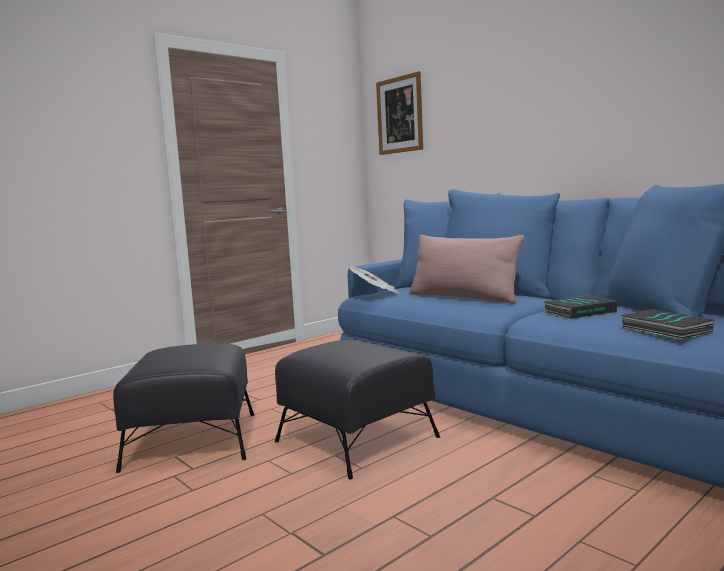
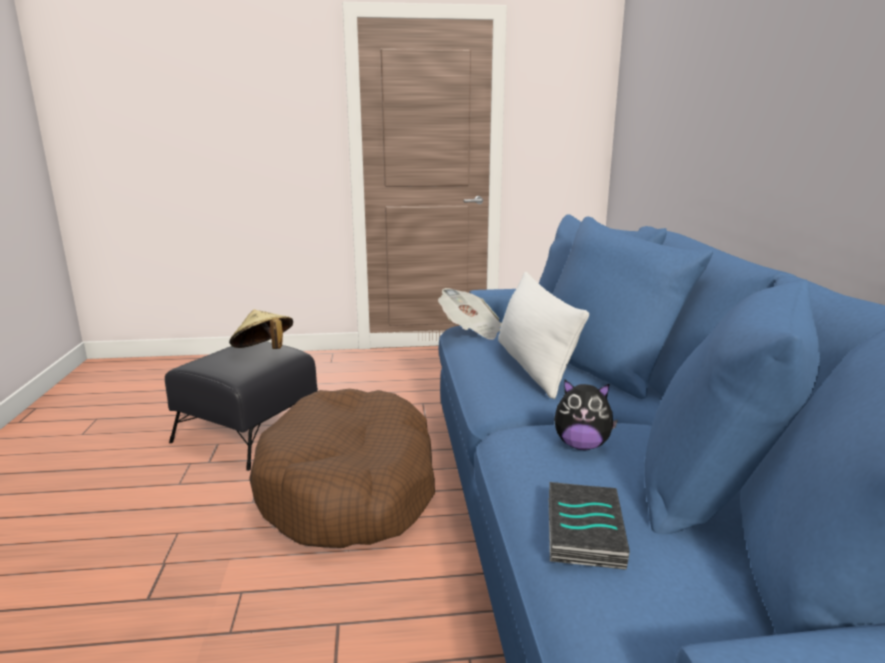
camera: 35 degrees right, 10 degrees up
(201, 347) = (264, 351): none -> beige hat
(356, 438) = (350, 488): black ottoman -> brown dog bed
(400, 115) = (645, 85): picture -> none
(463, 297) = (533, 366): pink pillow -> white pillow
(579, 312) = (581, 445): book -> plush toy

